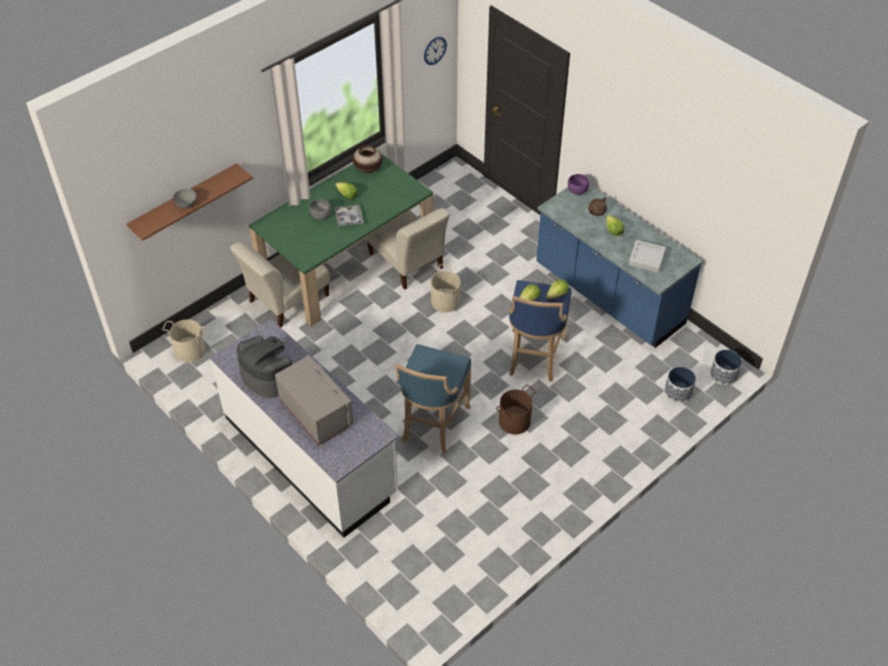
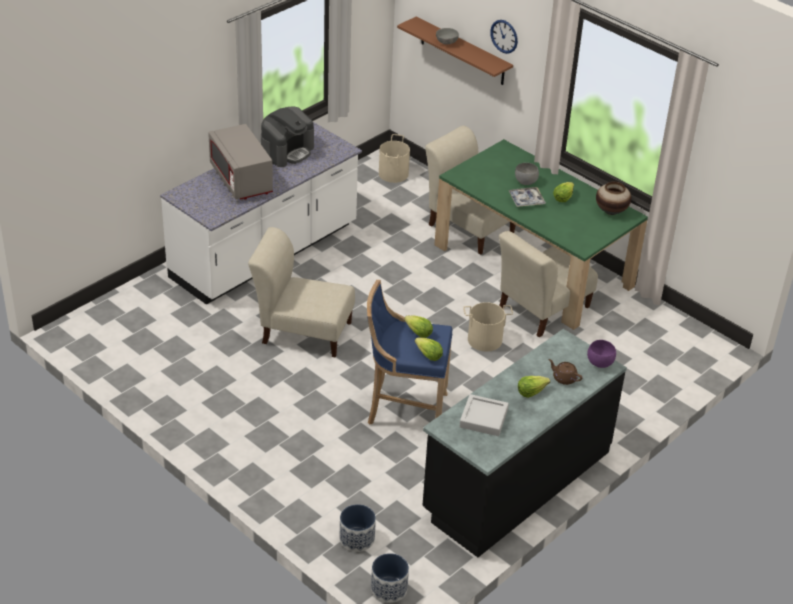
camera: 85 degrees right, 10 degrees down
(316, 413) = (241, 180): grey microwave -> grey microwave turned 105 degrees clockwise
(432, 425) = (303, 331): blue stool -> beige chair
(435, 50) = (751, 179): wall clock -> wall clock (504, 36)
(514, 421) = (309, 392): brown bucket -> none
(608, 296) = (516, 482): blue counter -> black counter

